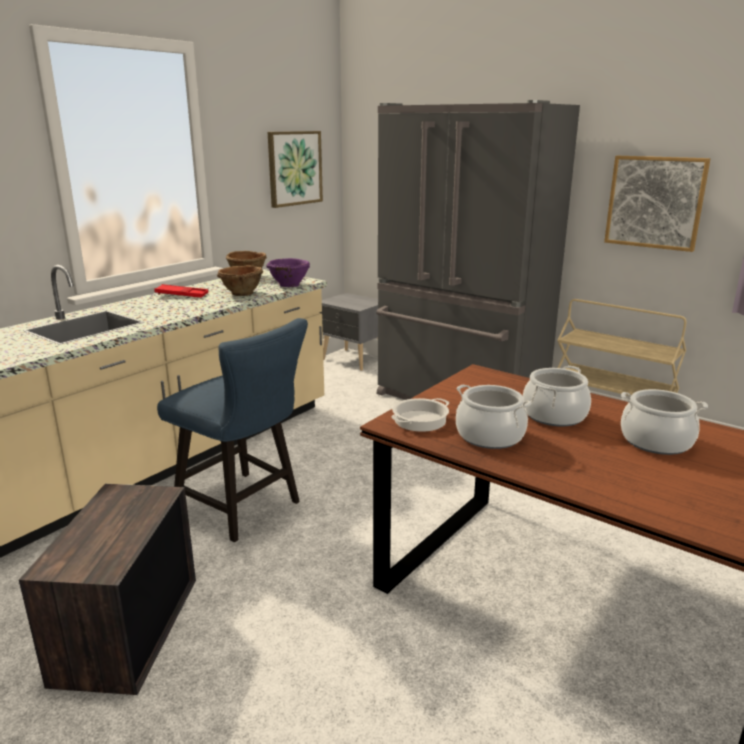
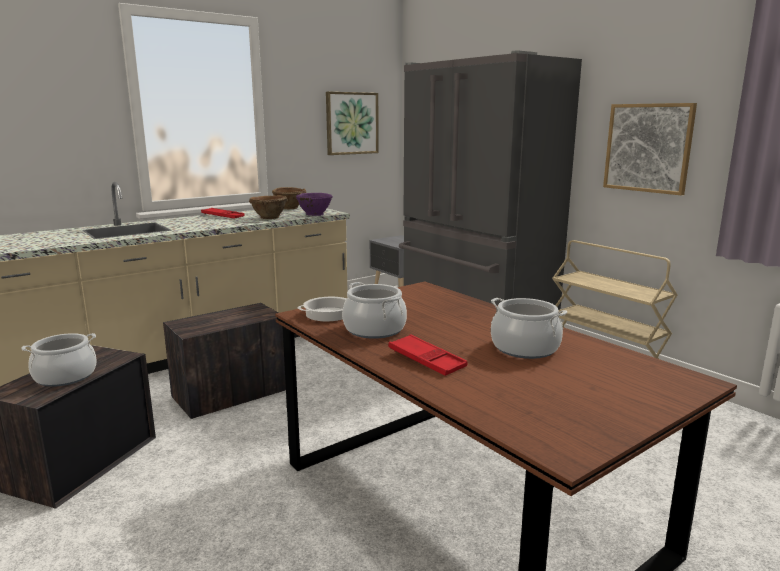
camera: 15 degrees right, 5 degrees down
(244, 509) = (229, 393): blue chair -> crate
(554, 415) = (451, 321): cooking pot -> cooking pot (65, 376)
(582, 470) = (426, 360): none -> red tray

